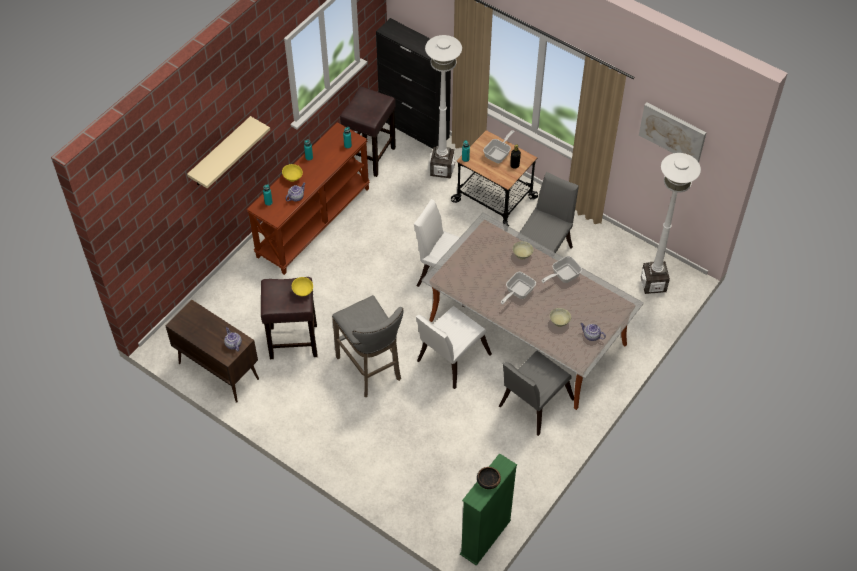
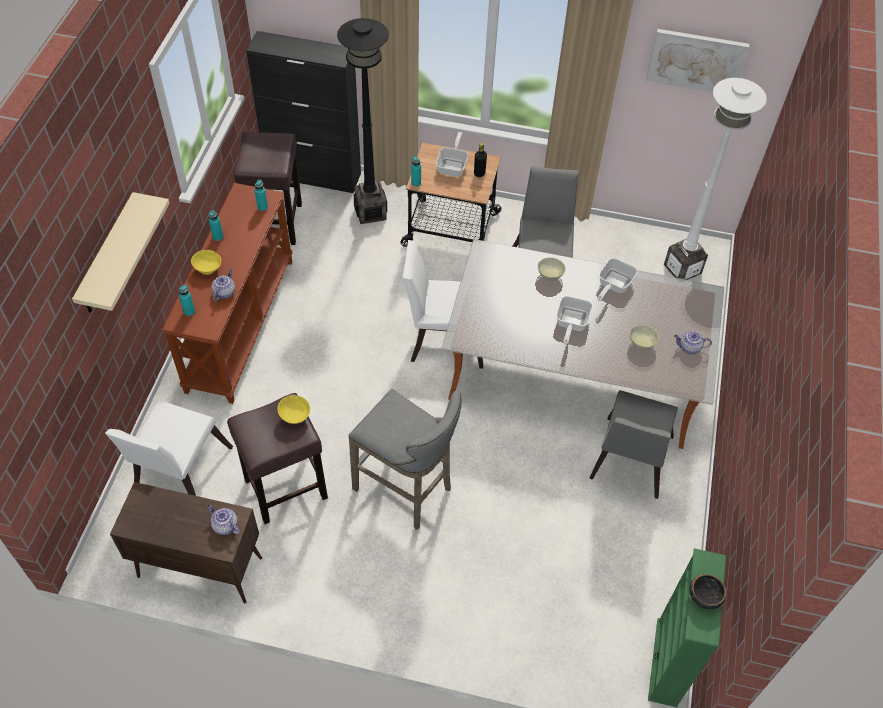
camera: 25 degrees left, 0 degrees up
(442, 169) = (370, 212): white floor lamp -> black floor lamp
(450, 360) = (499, 441): white chair -> white chair (179, 473)

